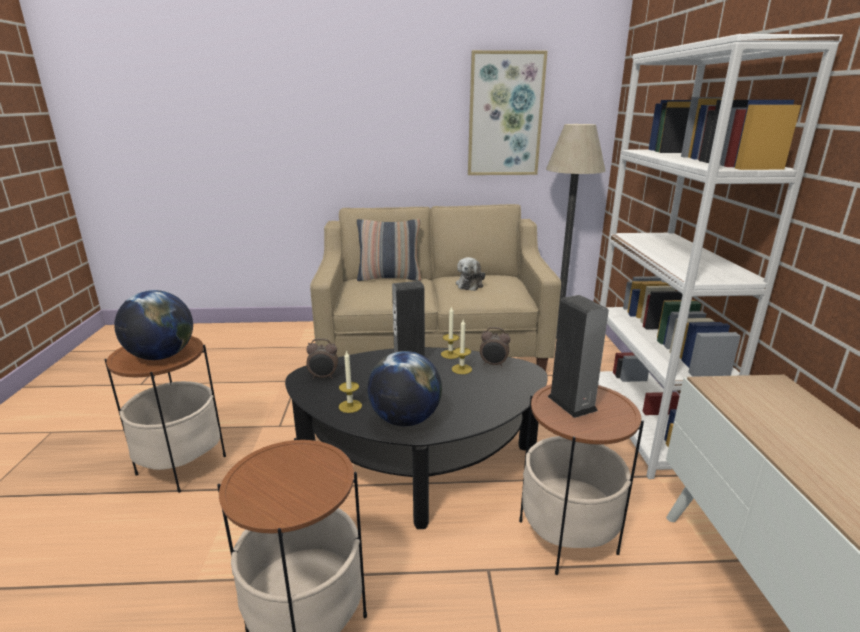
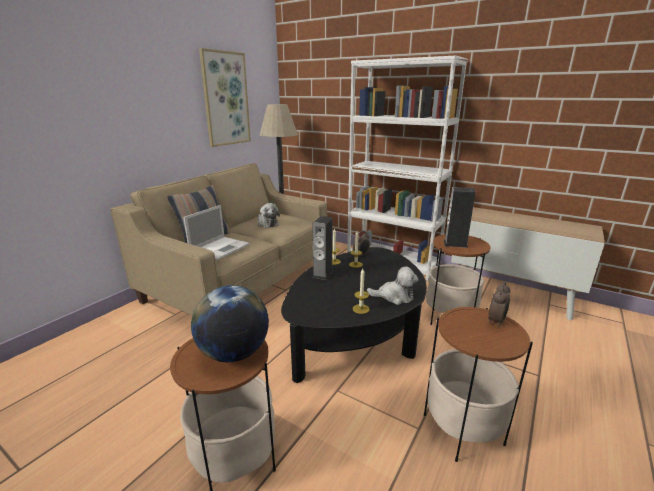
camera: 55 degrees left, 0 degrees up
(323, 377) = (309, 307): alarm clock -> alarm clock (496, 321)
(375, 290) = (220, 248): none -> laptop
(405, 419) = (394, 296): globe -> plush toy

